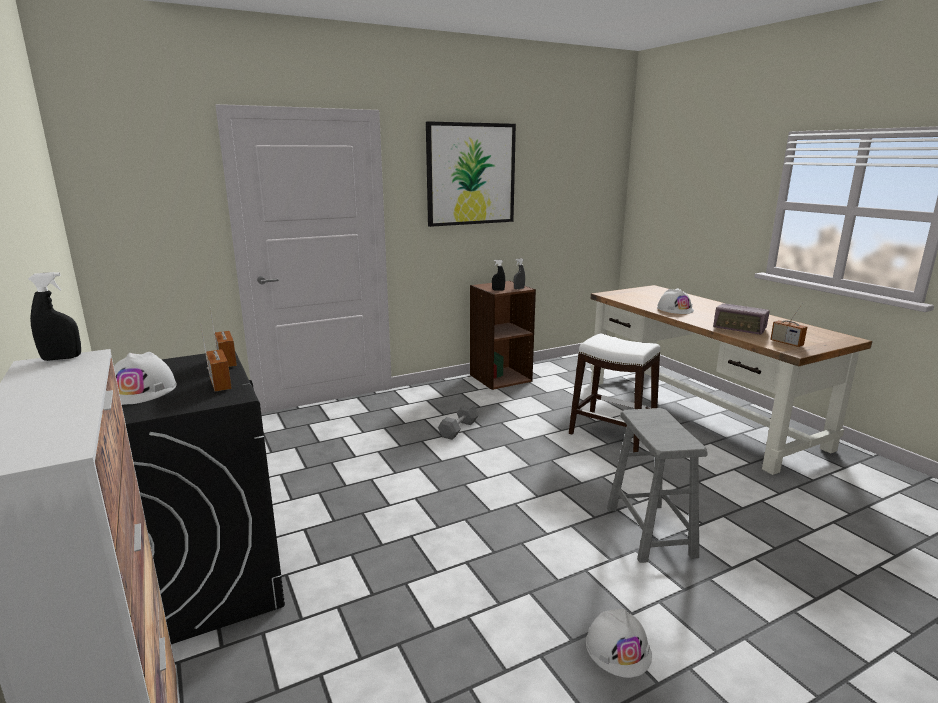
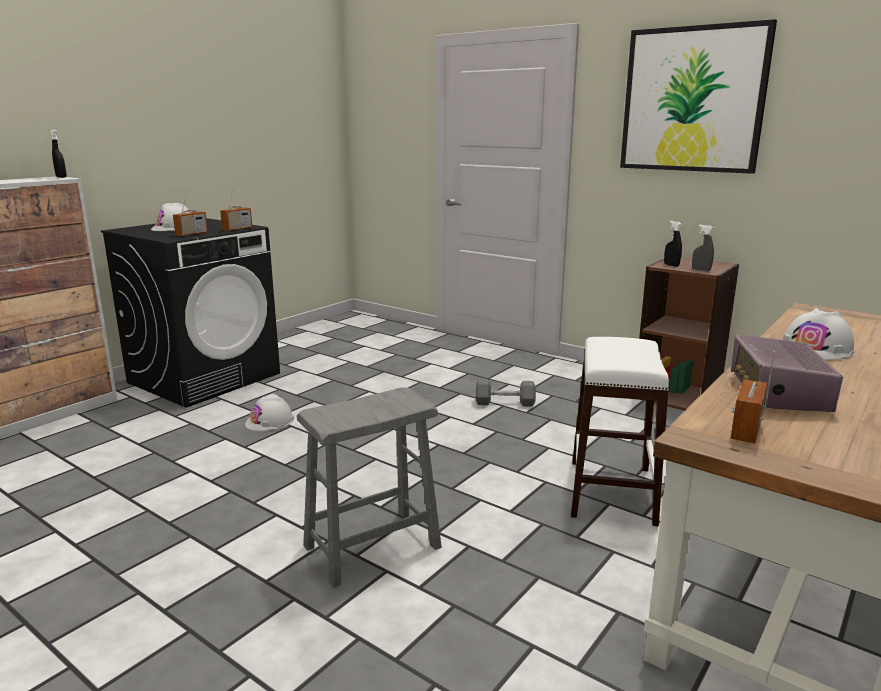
camera: 65 degrees right, 0 degrees up
(618, 648) = (161, 547): white hard hat -> white hard hat (270, 421)

